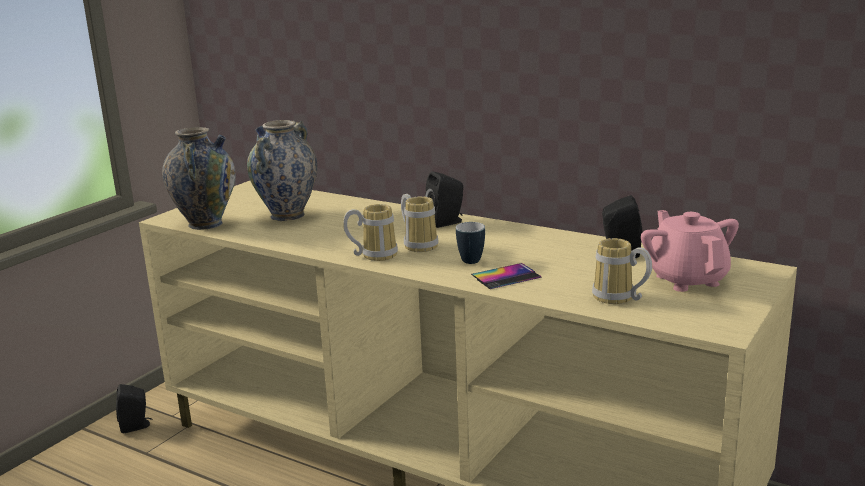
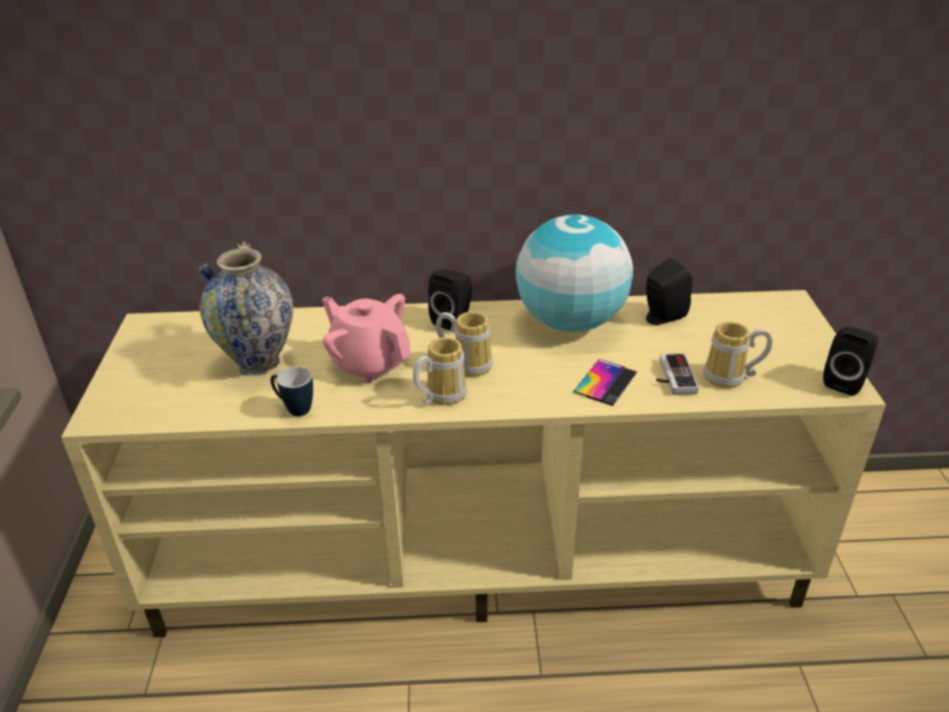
camera: 35 degrees left, 15 degrees up
(136, 426) = (94, 665): black speaker -> black speaker (845, 381)
(205, 224) = (167, 410): vase -> none
(468, 259) = (541, 370): mug -> mug (294, 409)
(535, 241) = (571, 322): none -> globe
(566, 286) = (672, 377): none -> game controller
(687, 279) = (750, 333): pink teapot -> pink teapot (370, 363)

